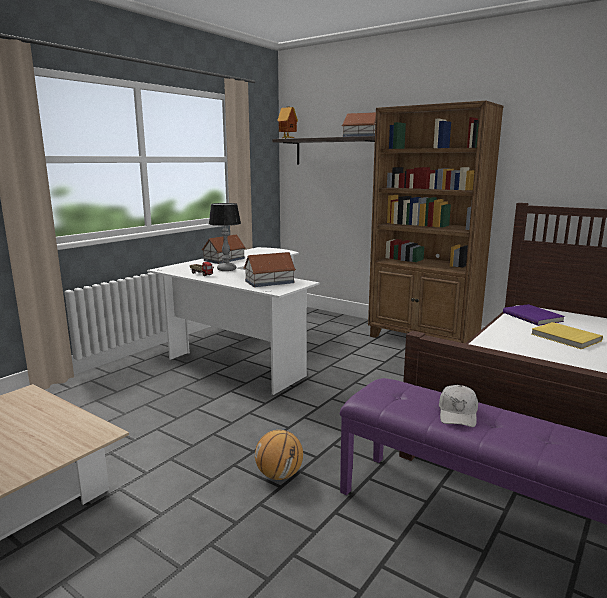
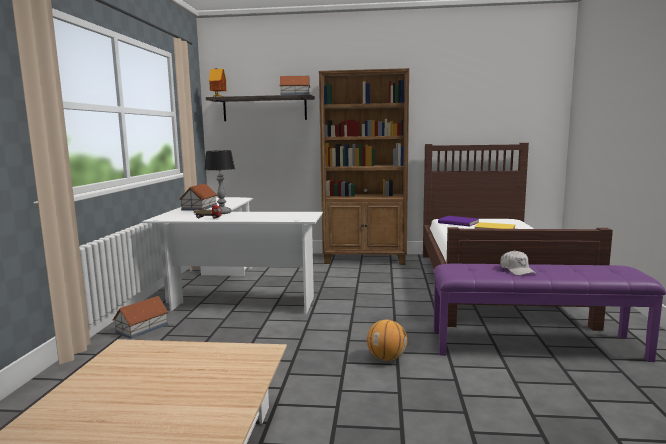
camera: 30 degrees left, 5 degrees down
(269, 282) = (283, 215): toy house -> toy house (141, 328)

